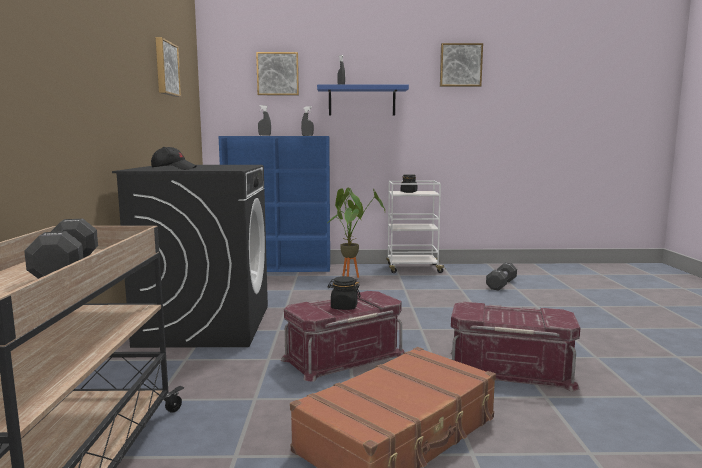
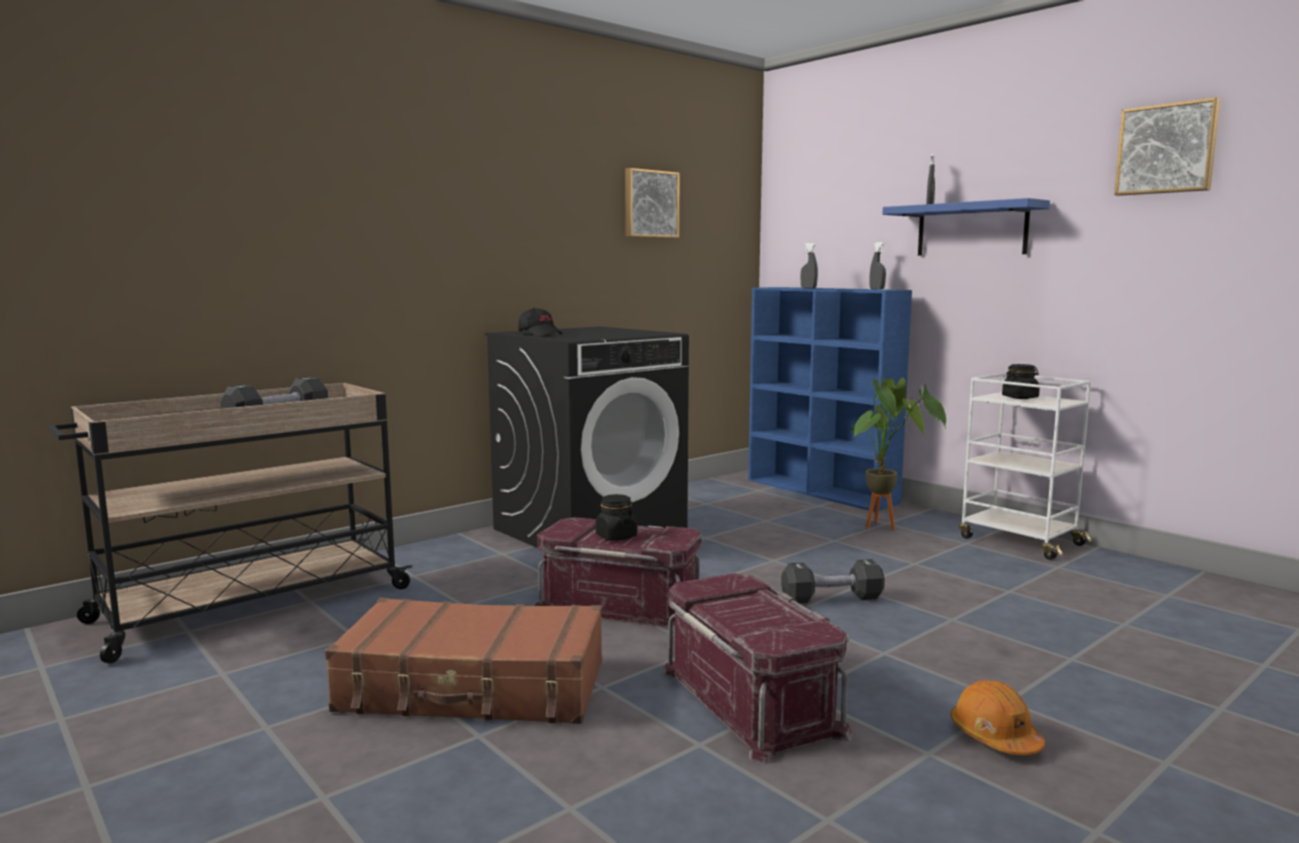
camera: 50 degrees right, 0 degrees up
(278, 74) = (852, 192): picture -> none
(501, 284) = (1112, 609): black dumbbell -> black dumbbell (831, 598)
(591, 342) = (994, 737): none -> orange hard hat

